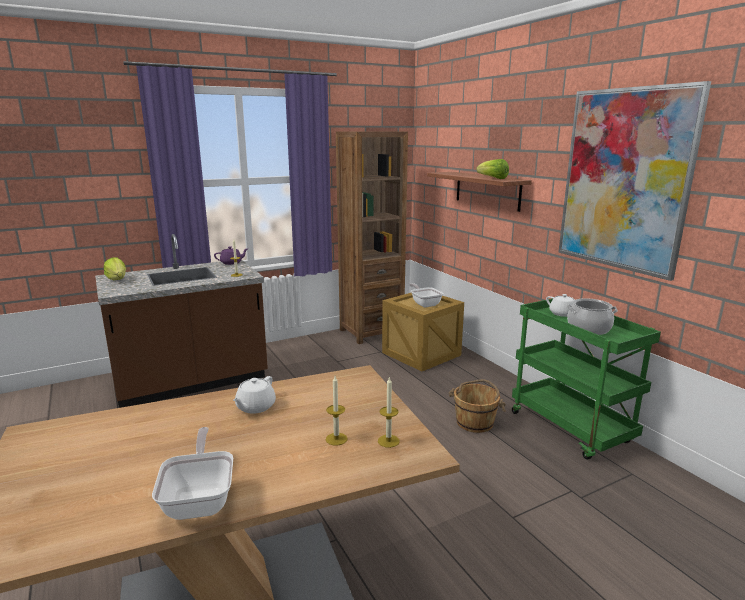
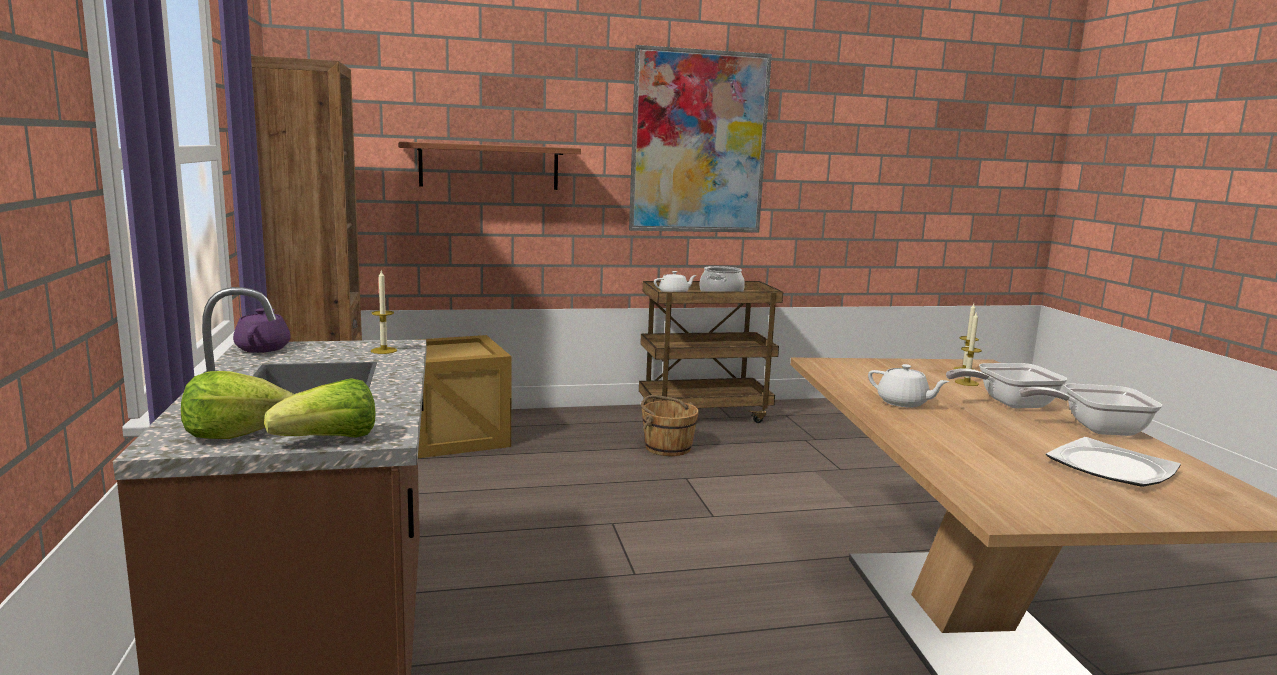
camera: 75 degrees left, 5 degrees down
(98, 490) = (1110, 467): none -> plate
(424, 304) = (455, 351): frying pan -> frying pan (1008, 403)
(493, 178) = (541, 146): lettuce -> lettuce (329, 440)
(571, 428) = (704, 414): green cart -> brown cart

